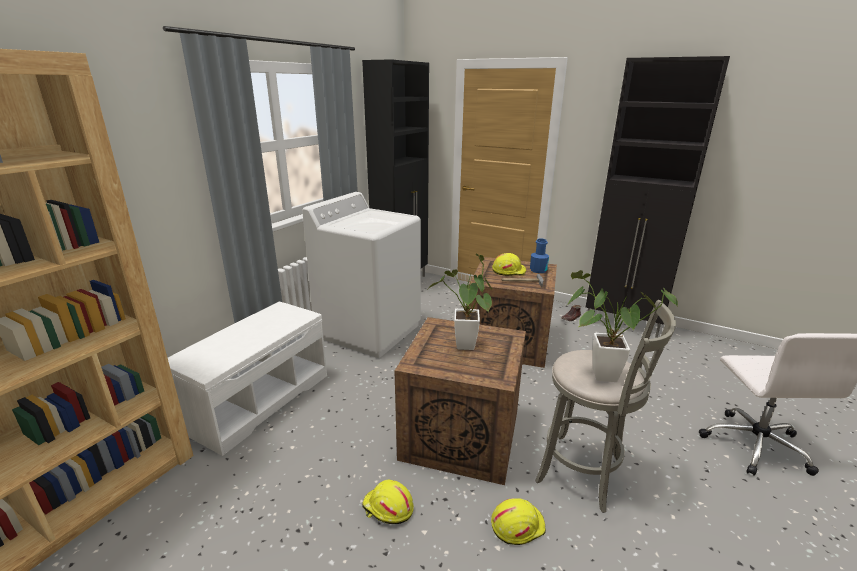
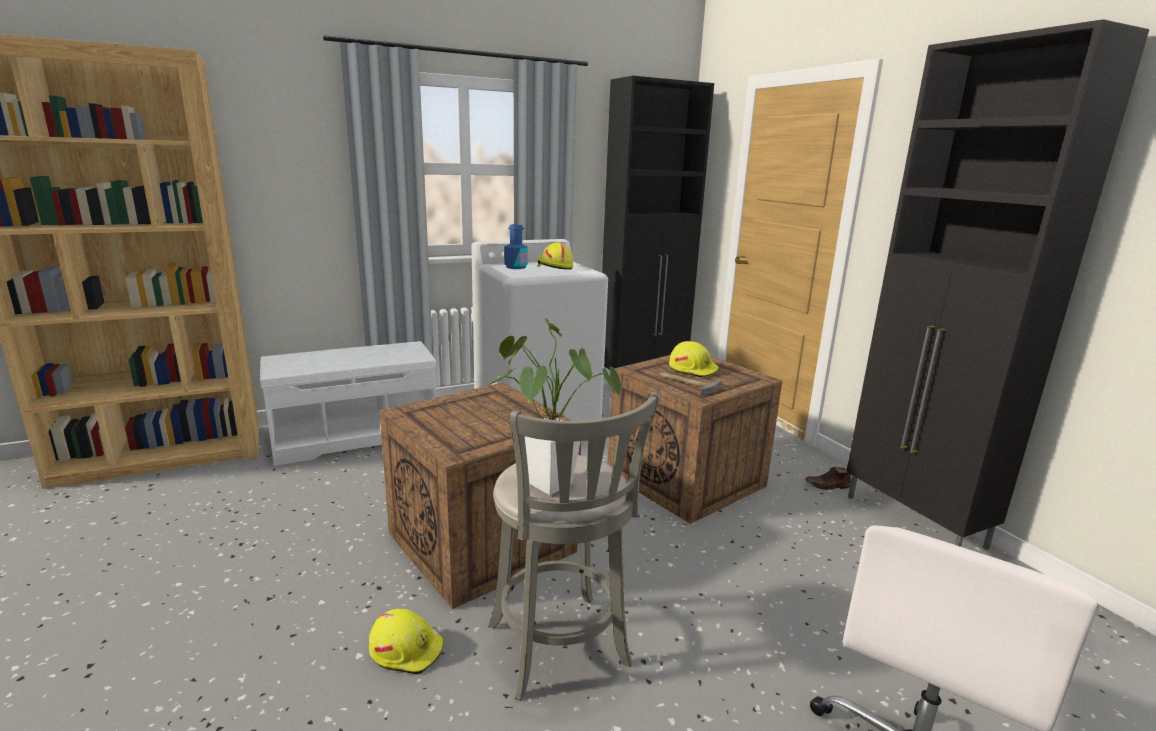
camera: 35 degrees right, 5 degrees down
(388, 508) = (323, 566): yellow hard hat -> yellow hard hat (554, 267)
(465, 348) = (479, 417): potted plant -> none
(538, 270) = (737, 379): blue bottle -> blue bottle (516, 267)

